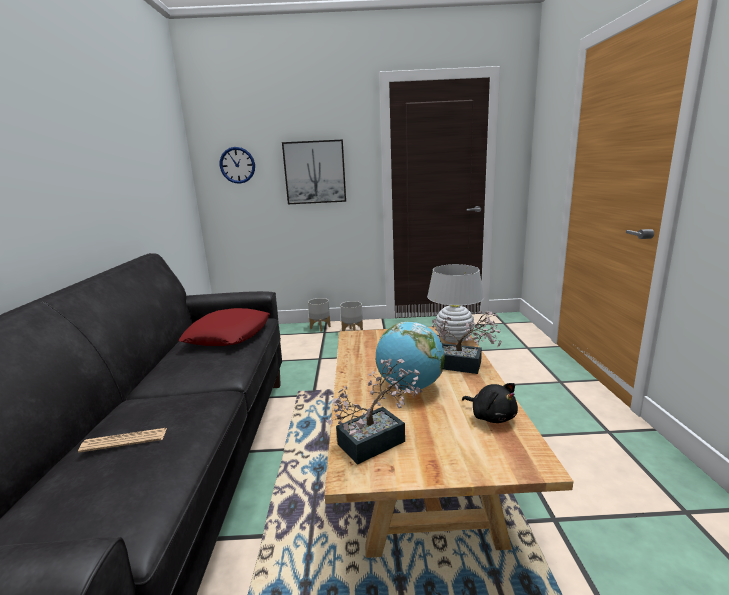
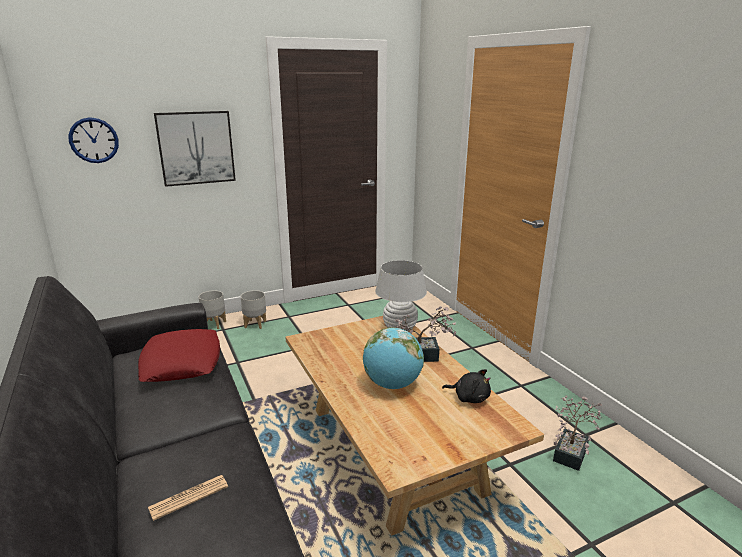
camera: 25 degrees left, 5 degrees up
(378, 440) = (398, 438): potted plant -> potted plant (572, 451)

